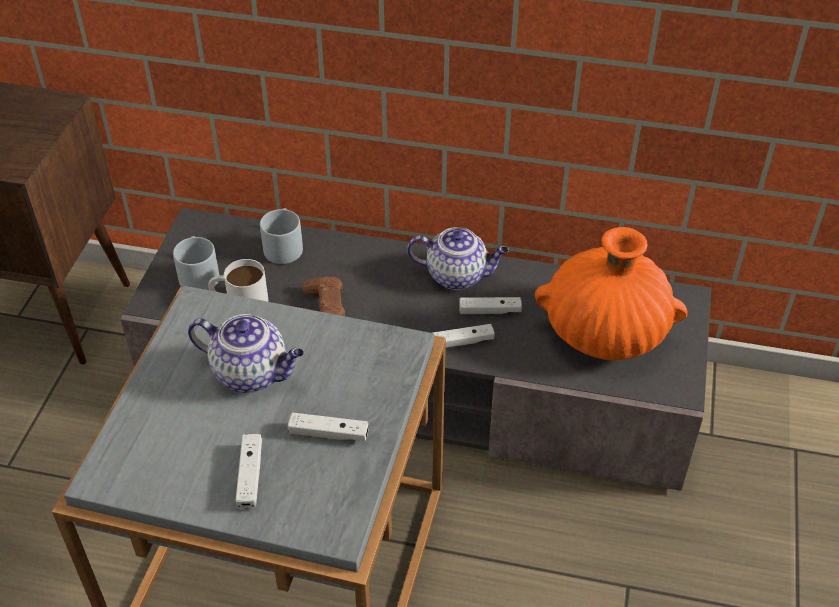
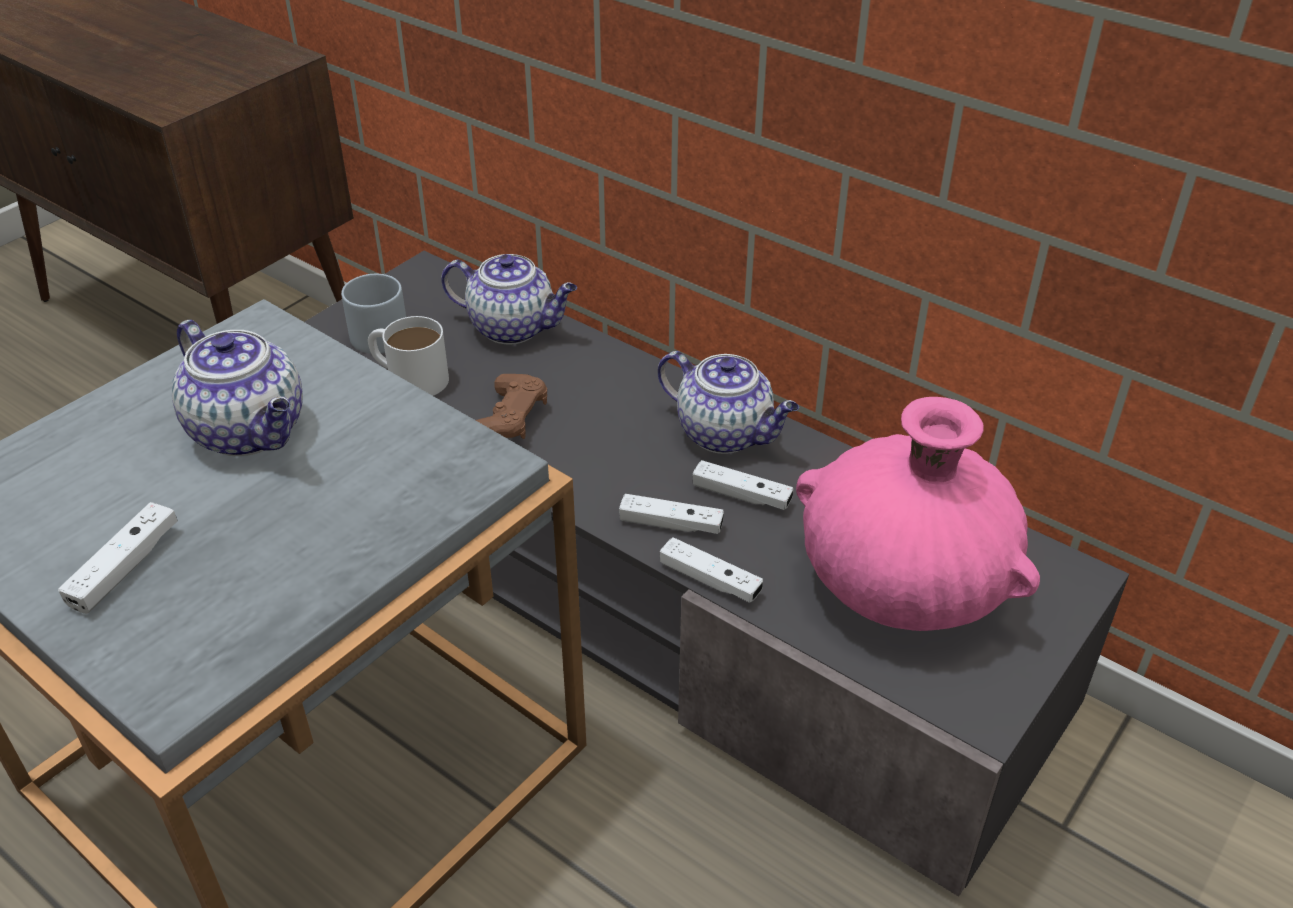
camera: 25 degrees right, 5 degrees down
(283, 245) = (514, 328): grey mug -> teapot
(328, 433) = (281, 548): white game controller -> white game controller (710, 580)
(605, 333) = (904, 584): orange vase -> pink vase

